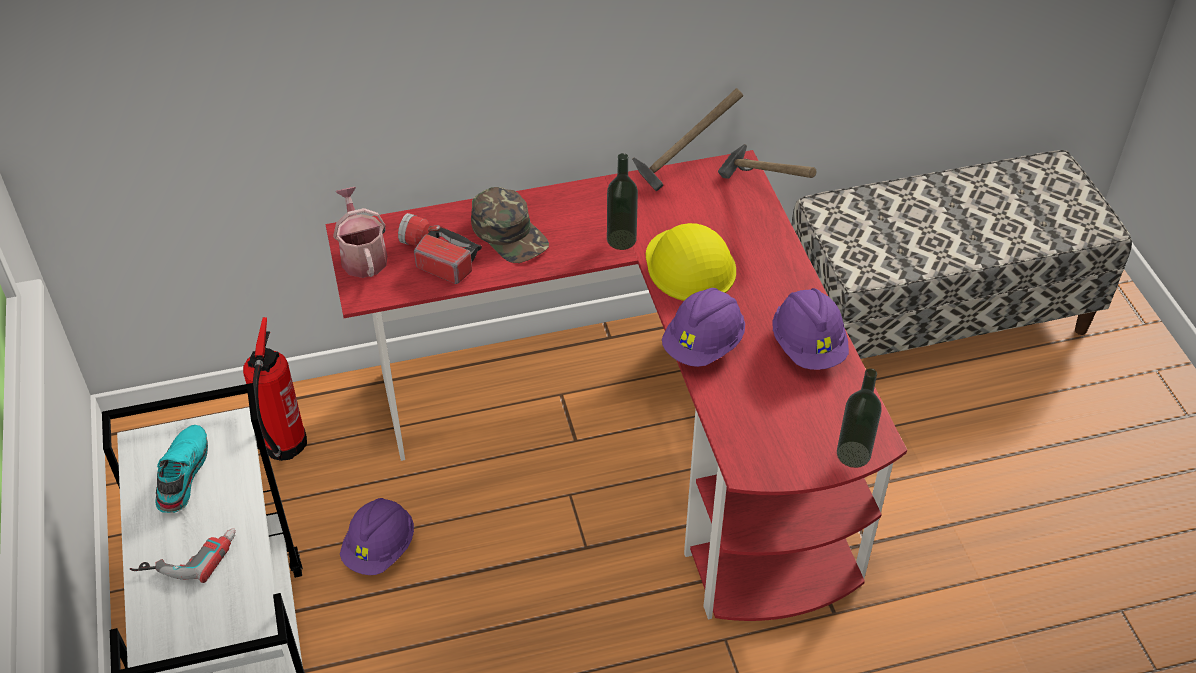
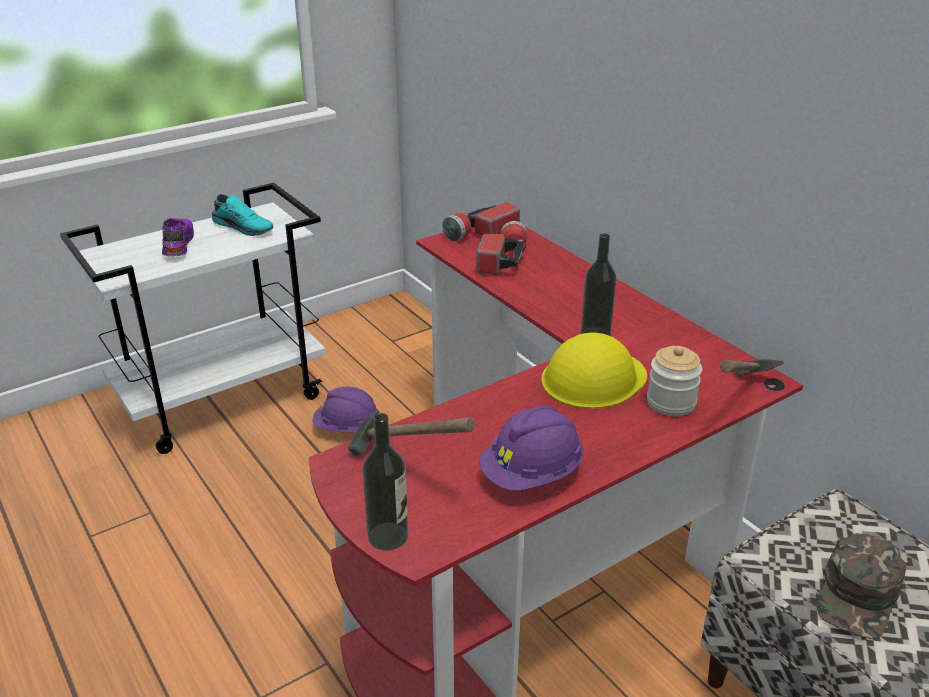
camera: 70 degrees right, 15 degrees down
(181, 474) = (244, 227): turquoise shoe -> turquoise shoe turned 45 degrees clockwise
(187, 554) = (177, 244): power drill -> purple shoe
(283, 447) = (417, 360): fire extinguisher -> none
(362, 256) = (481, 233): watering can -> flashlight
(510, 233) = (556, 282): green cap -> green cap (859, 595)
(683, 168) = (728, 349): hammer -> hammer (408, 467)
(703, 345) = (489, 406): purple hard hat -> none
(746, 232) = (671, 403): none -> jar

